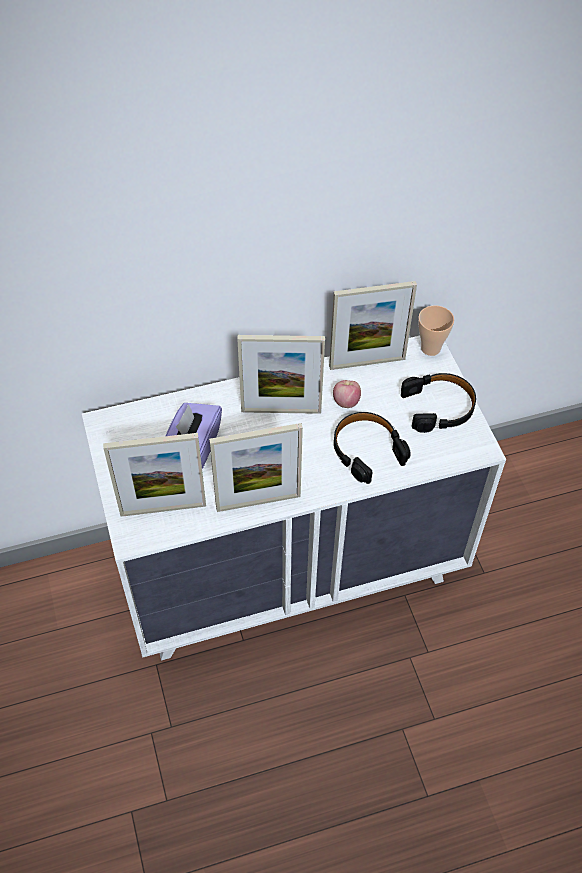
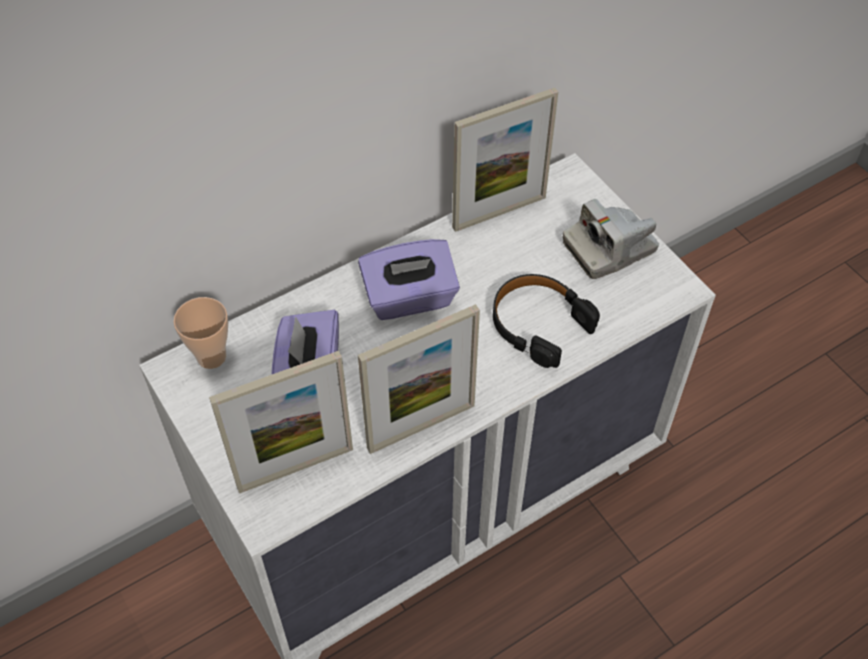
camera: 15 degrees left, 0 degrees up
(281, 410) = (410, 298): picture frame -> purple tissue box
(346, 401) = (490, 268): apple -> none
(430, 348) = (572, 177): cup -> cup (211, 357)
(439, 407) = (609, 248): black headphones -> camera

